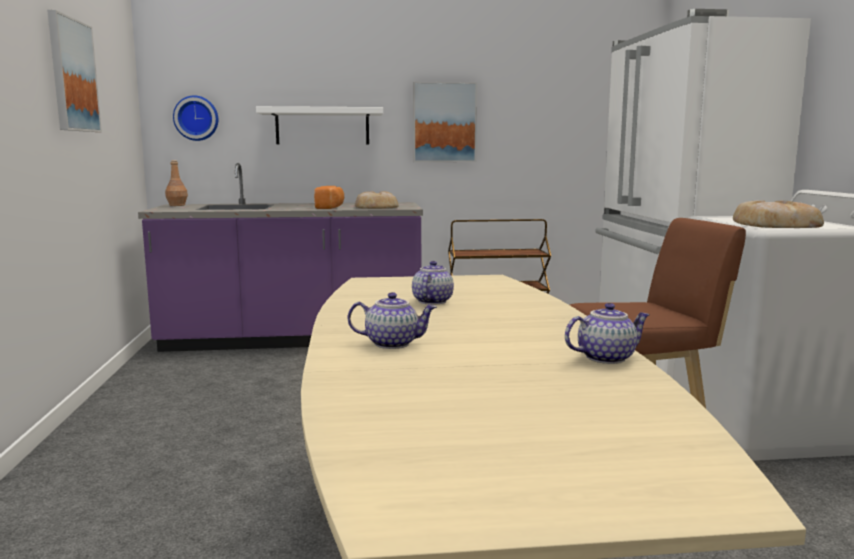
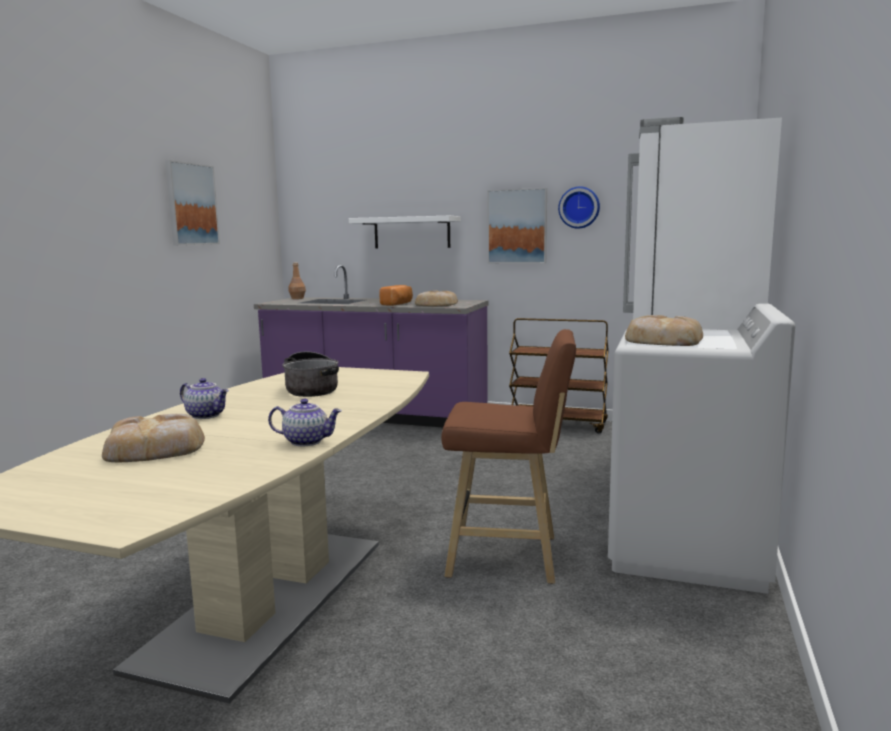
camera: 25 degrees right, 0 degrees up
(196, 118) = (317, 228): wall clock -> wall clock (579, 207)
(431, 301) = (312, 389): teapot -> cooking pot
(450, 391) = (156, 448): none -> bread

